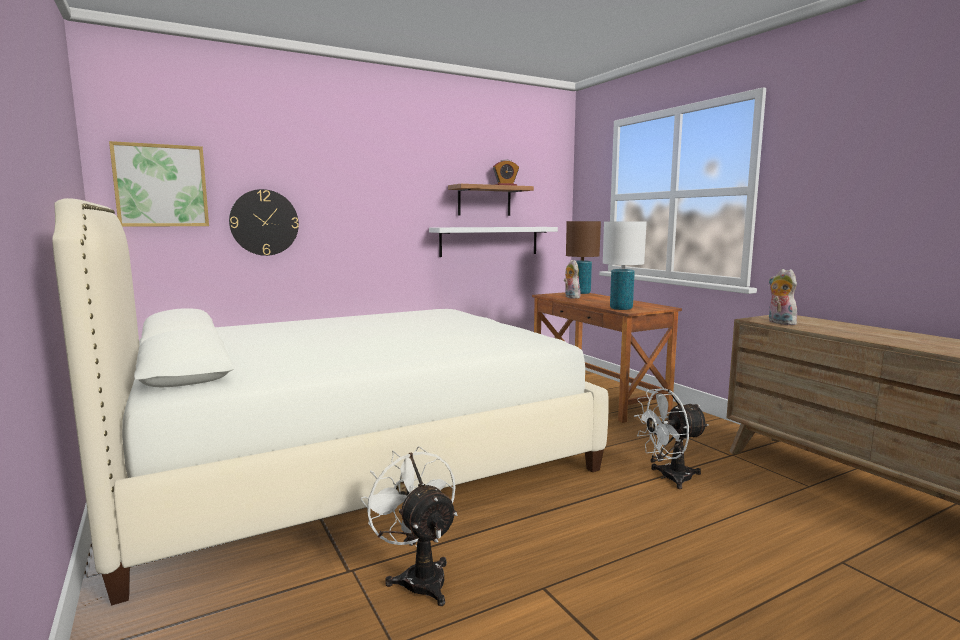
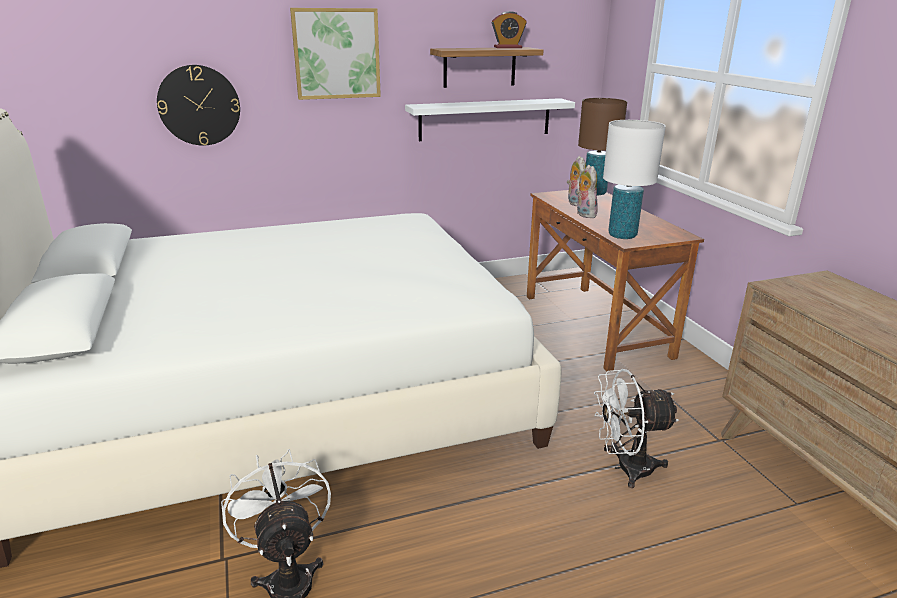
camera: 10 degrees right, 15 degrees up
(161, 186) = (73, 65): picture -> picture (336, 54)
(779, 323) = (804, 298): plush toy -> plush toy (584, 214)

